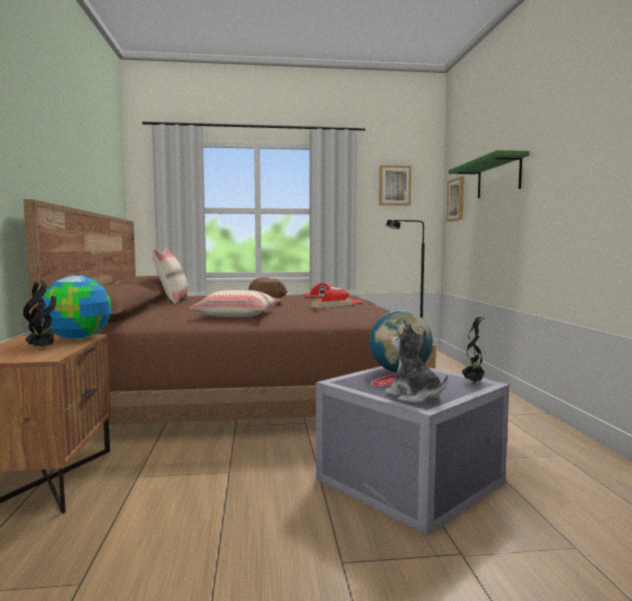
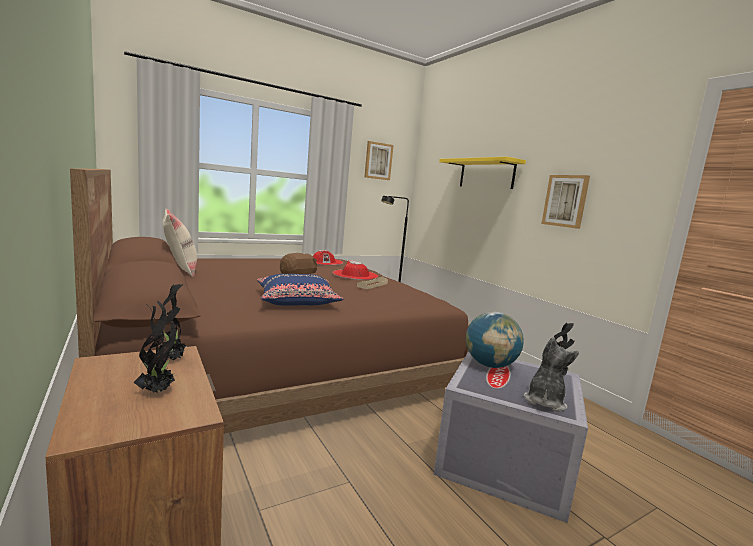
camera: 25 degrees left, 5 degrees up
(78, 338) = (173, 359): globe -> potted plant
(237, 315) = (297, 300): beige pillow -> blue pillow
(414, 396) = (544, 401): plush toy -> plush toy turned 90 degrees clockwise
(456, 199) = (431, 181): picture -> picture (565, 201)
(498, 177) = (486, 174): green shelf -> yellow shelf

